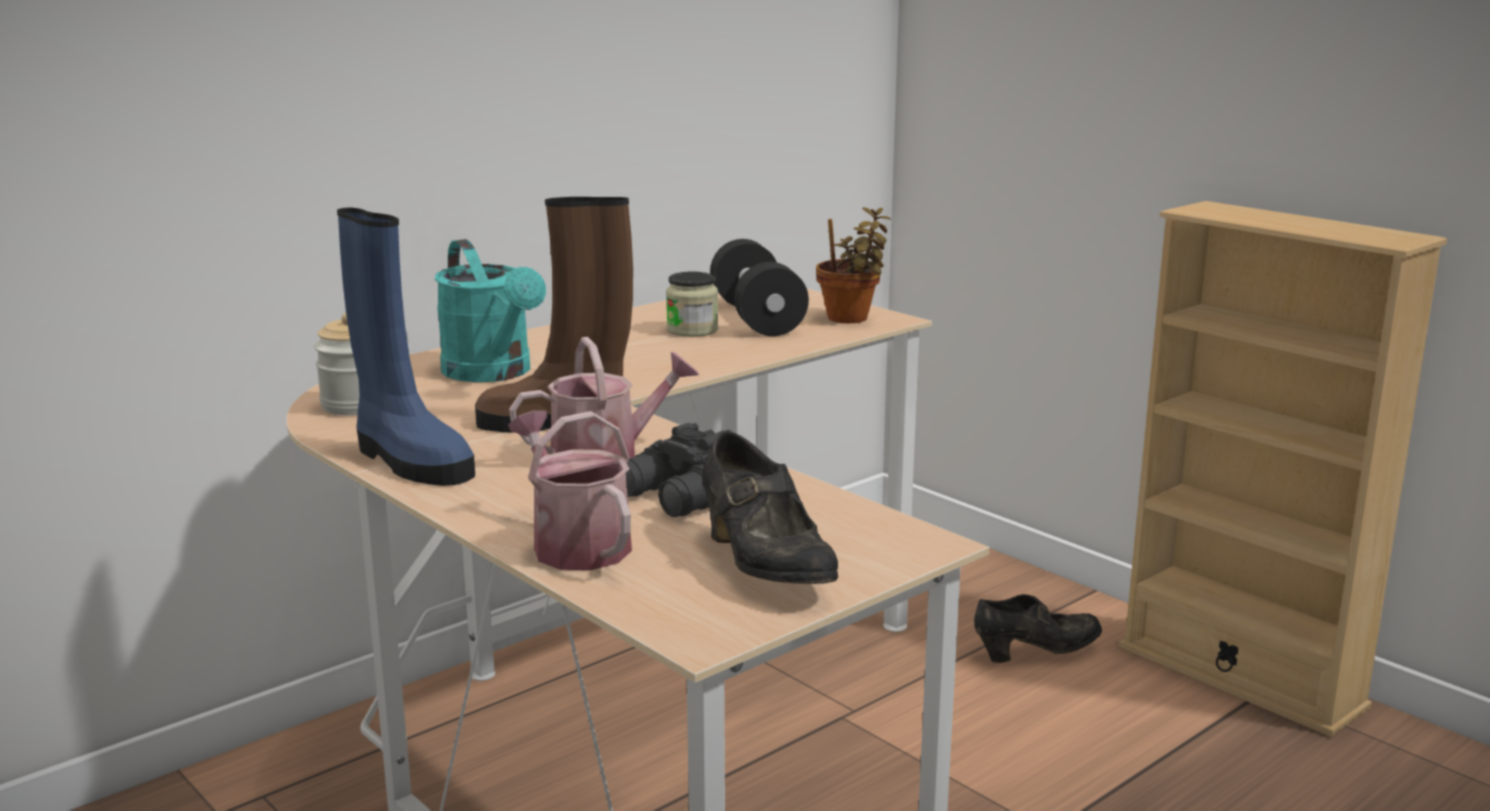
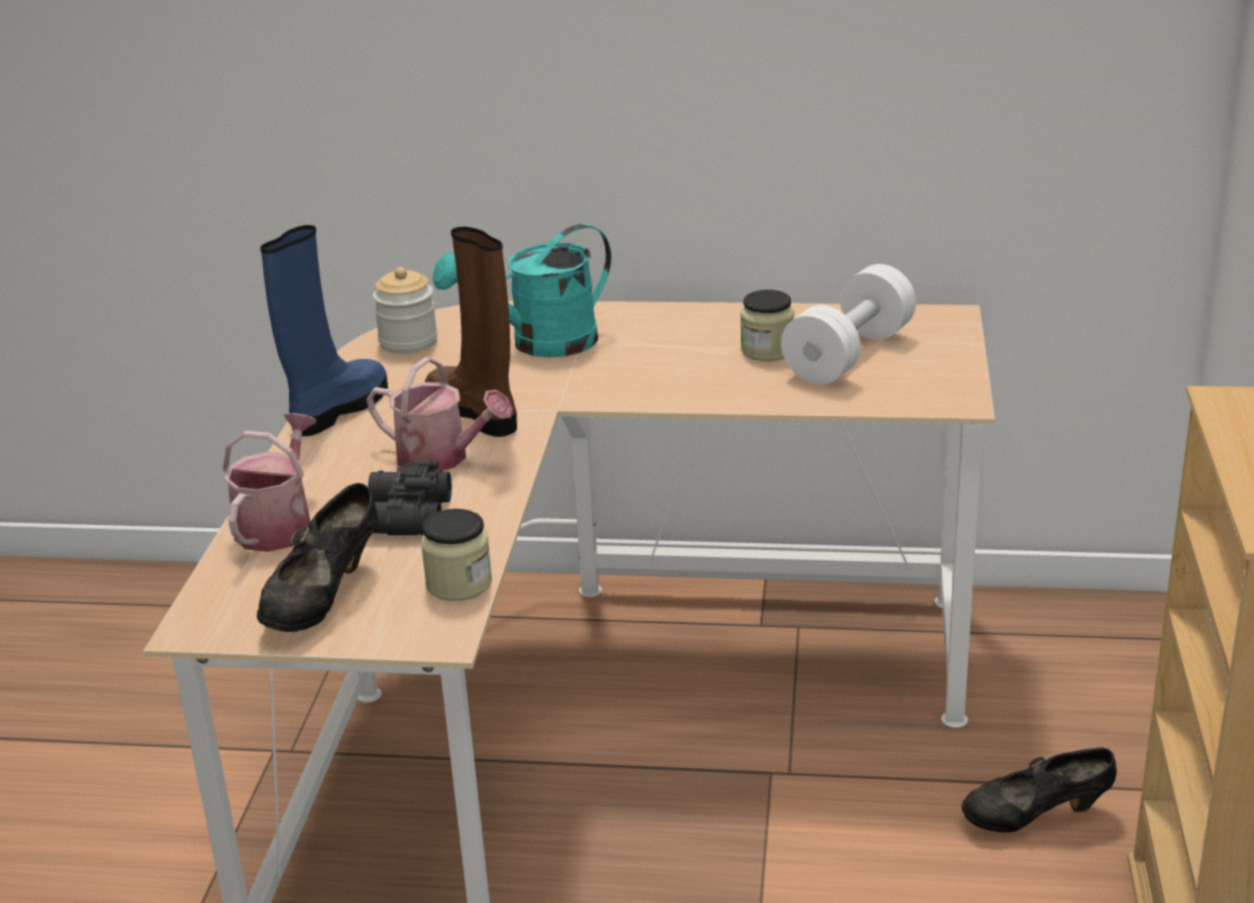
camera: 50 degrees right, 10 degrees up
(410, 461) = (337, 410): blue boot -> blue boot turned 150 degrees counterclockwise
(494, 373) = (540, 344): turquoise watering can -> turquoise watering can turned 45 degrees clockwise
(757, 318) = (849, 355): black dumbbell -> white dumbbell
(845, 512) = (459, 583): none -> jar
(851, 319) = (924, 388): potted plant -> none
(1037, 653) = (1035, 817): black shoe -> black shoe turned 135 degrees clockwise

